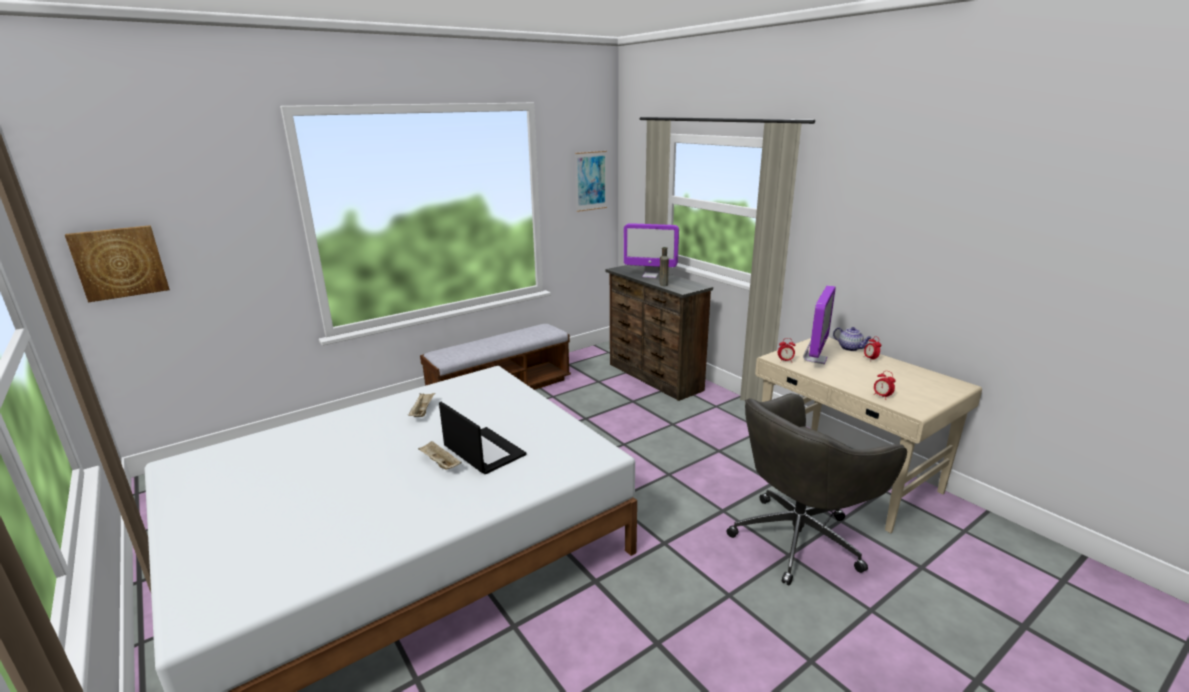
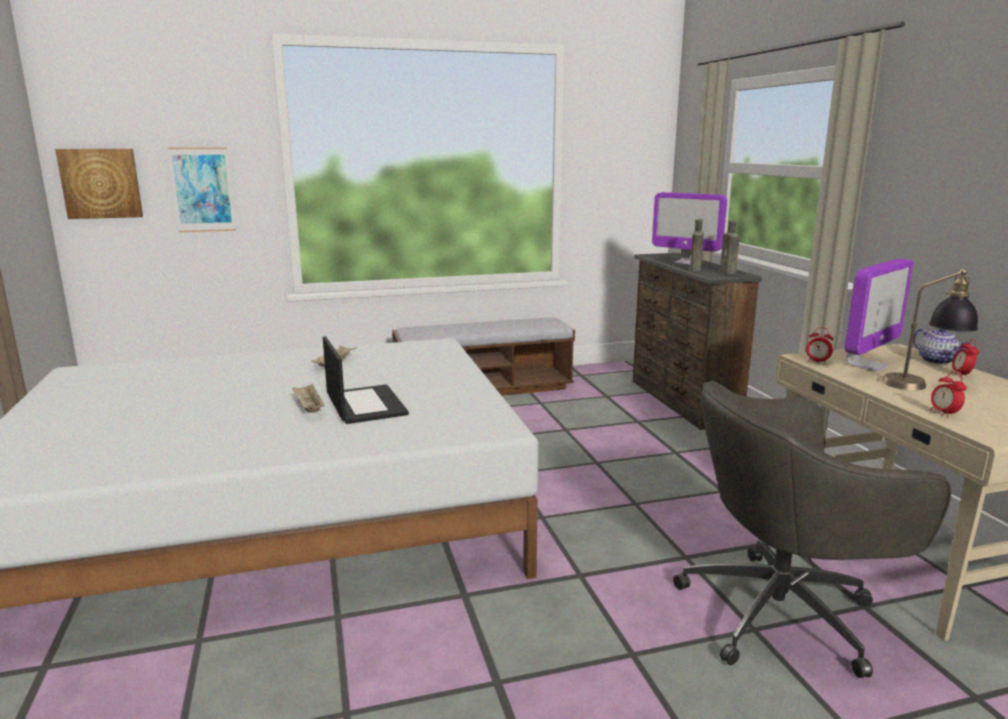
camera: 20 degrees right, 5 degrees down
(591, 181) = (635, 148): picture -> picture (202, 190)
(688, 284) = (728, 272): none -> brown bottle
(855, 372) = (922, 384): none -> table lamp

